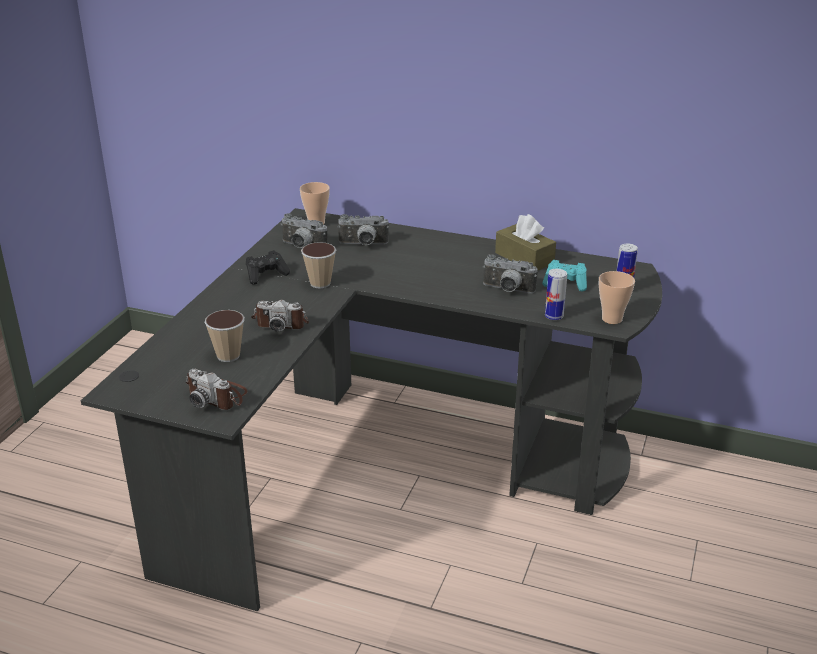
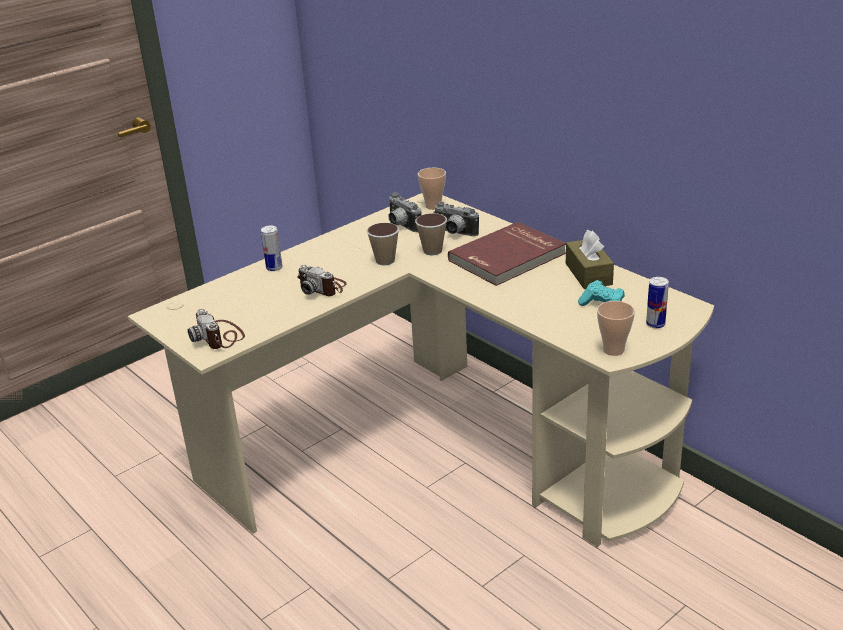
camera: 30 degrees right, 0 degrees up
(228, 356) = (257, 306): cup -> cup (432, 251)
(266, 275) = (349, 245): black game controller -> none
(383, 467) = (439, 447): black desk -> beige desk
(438, 257) = (508, 258): none -> red book
(507, 290) = (541, 301): camera -> none
(554, 316) = (559, 335): can -> can (274, 268)

